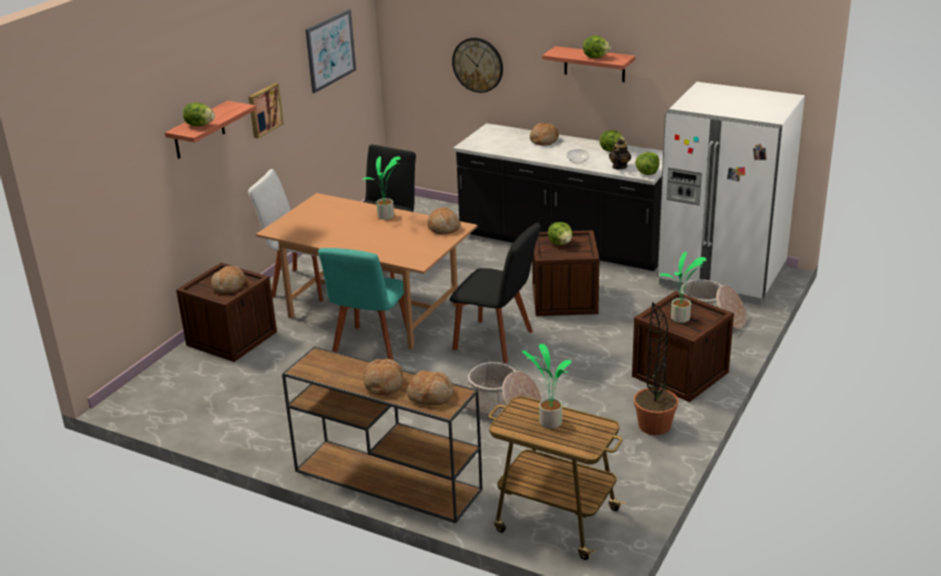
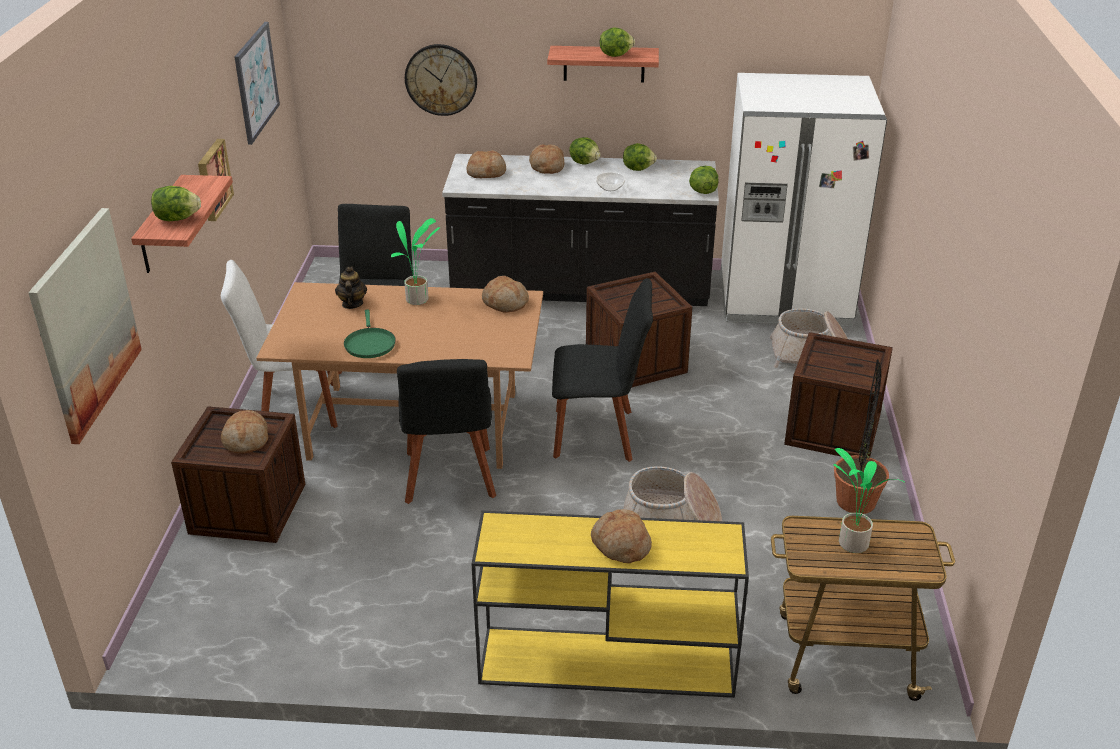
camera: 25 degrees left, 5 degrees up
(107, 177) = (85, 323): none -> picture
(331, 238) = (369, 344): none -> green frying pan
(371, 348) = (449, 479): turquoise chair -> black chair
(385, 480) = (604, 662): brown console table -> yellow console table
(431, 395) = (694, 546): bread -> bread (486, 172)
(560, 243) = (630, 295): lettuce -> lettuce (585, 162)
(619, 167) = (664, 188): teapot -> teapot (352, 304)
(681, 319) = (842, 366): potted plant -> none

